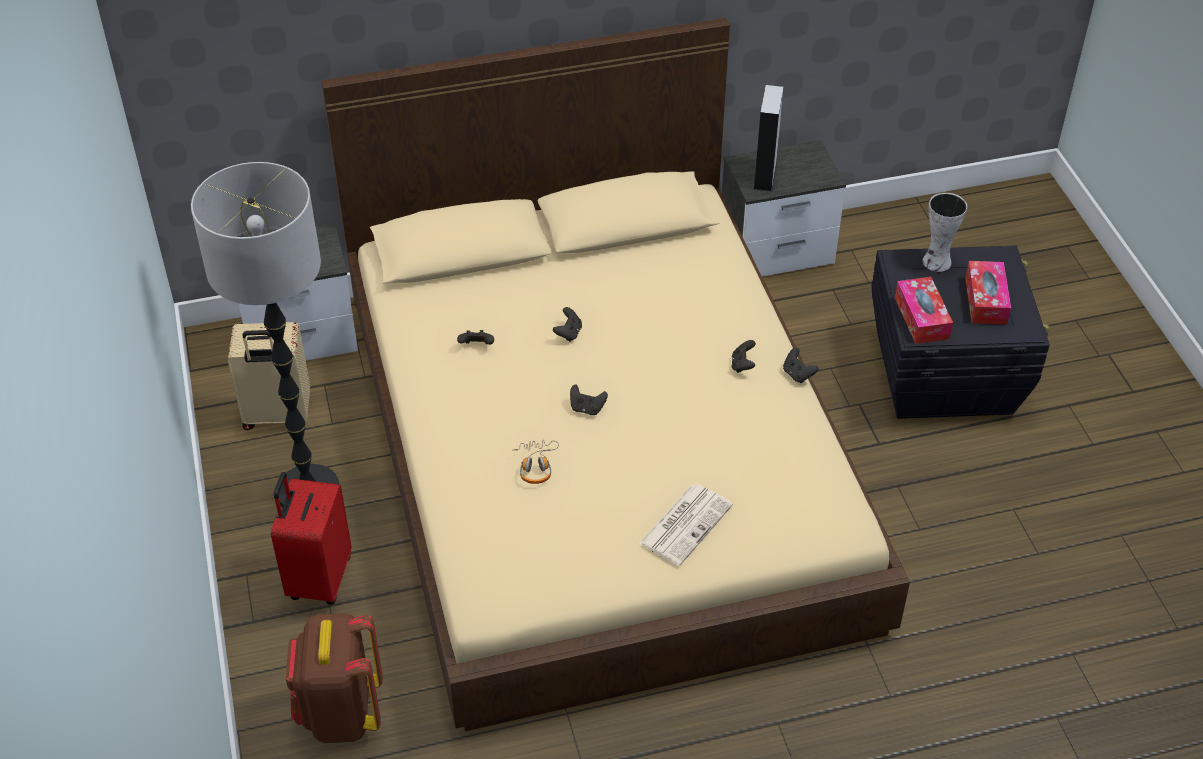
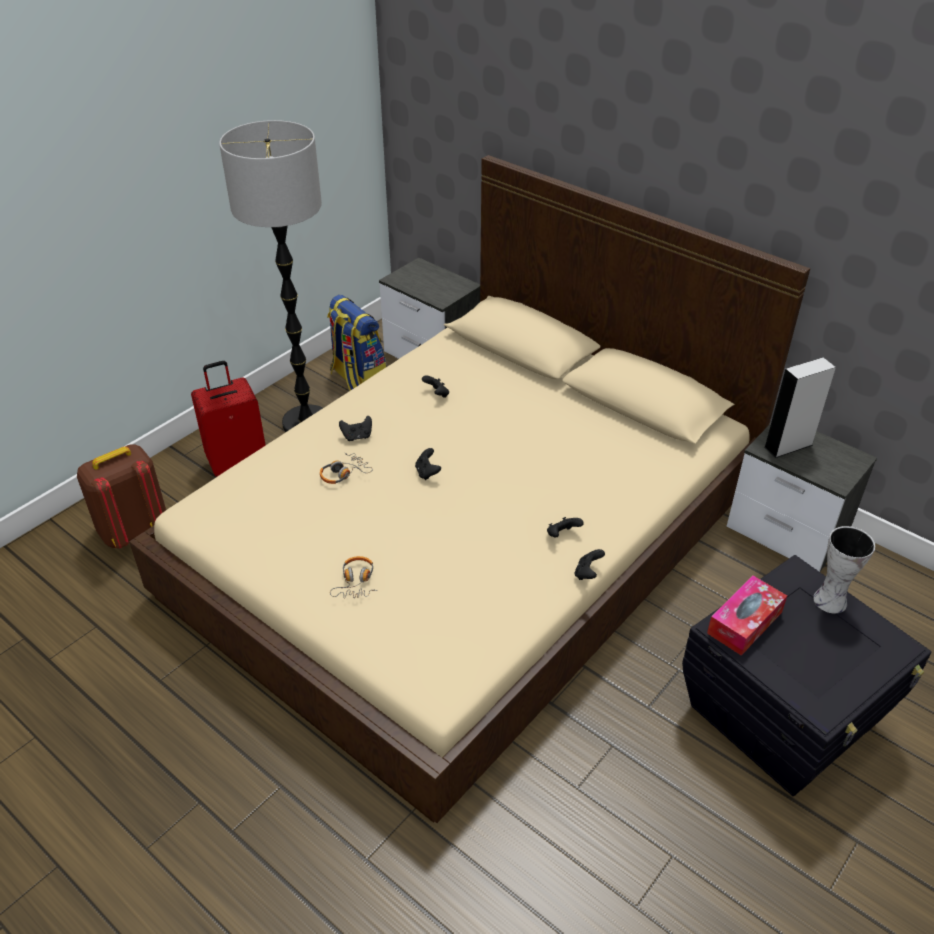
camera: 55 degrees right, 5 degrees down
(277, 415) = (358, 379): beige suitcase -> backpack
(568, 333) = (495, 429): black game controller -> black game controller (357, 436)
(685, 523) = (356, 582): newspaper -> headphones
(985, 300) = (824, 660): tissue box -> none

